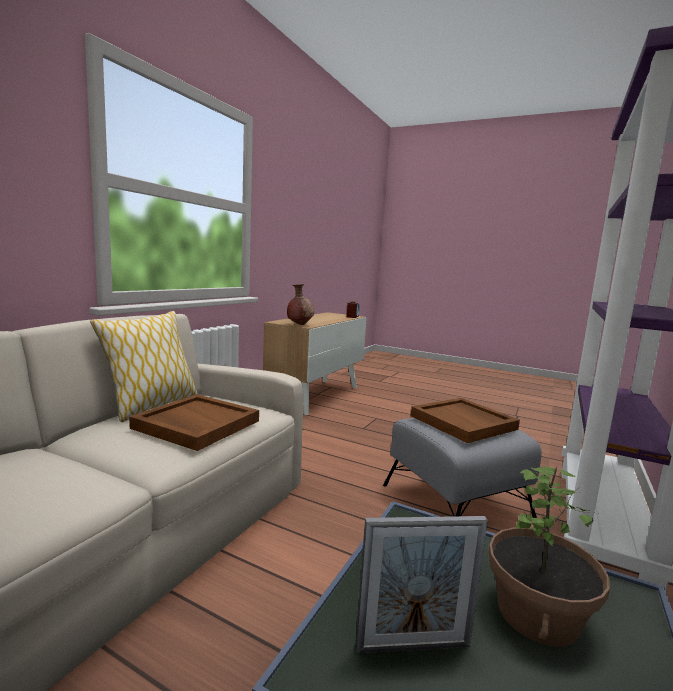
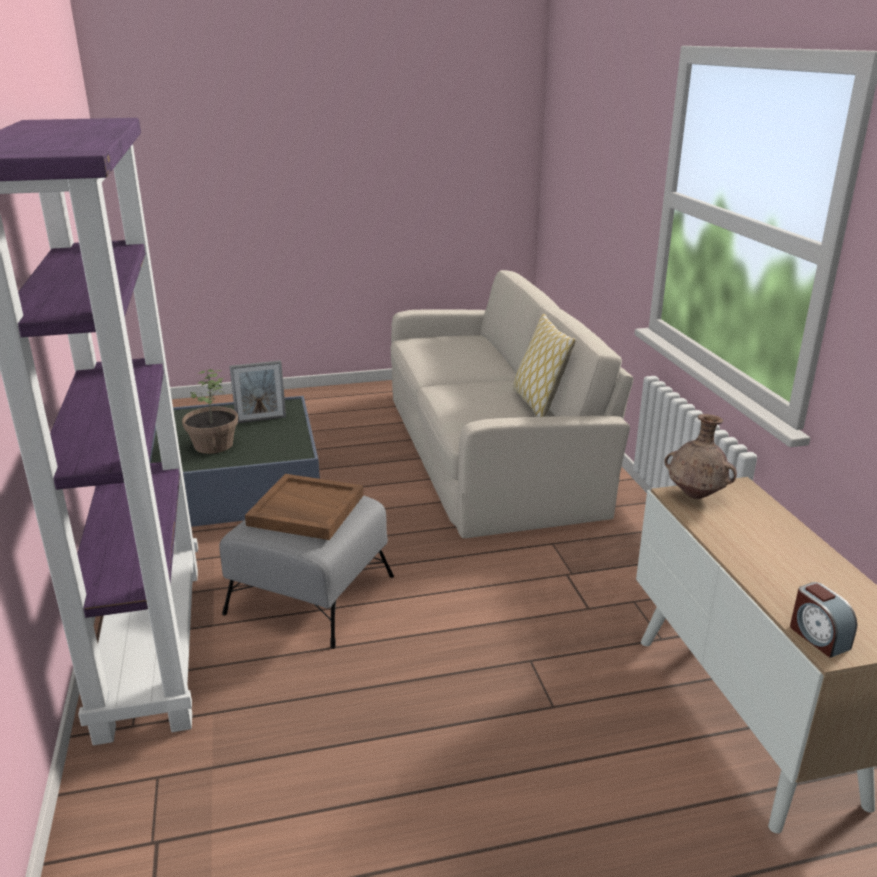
camera: 140 degrees right, 15 degrees up
(195, 424) = (471, 403): brown tray -> none
(413, 647) = (261, 419): picture frame -> picture frame turned 150 degrees counterclockwise

